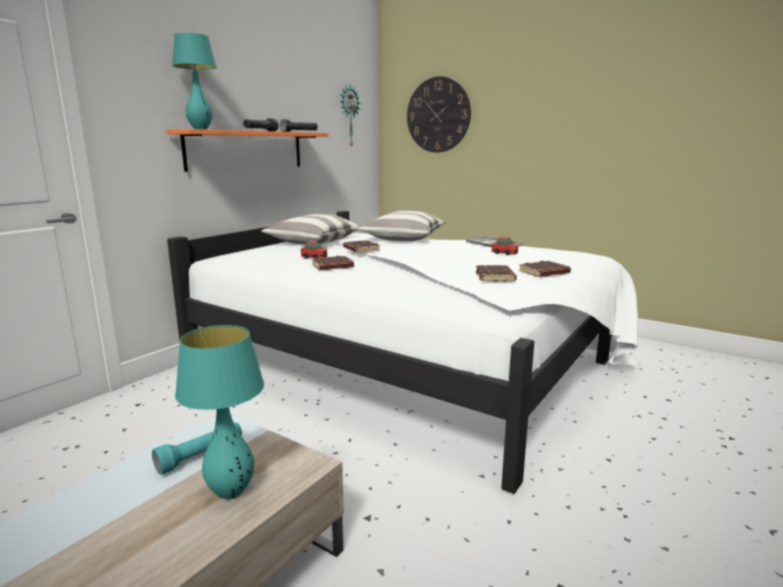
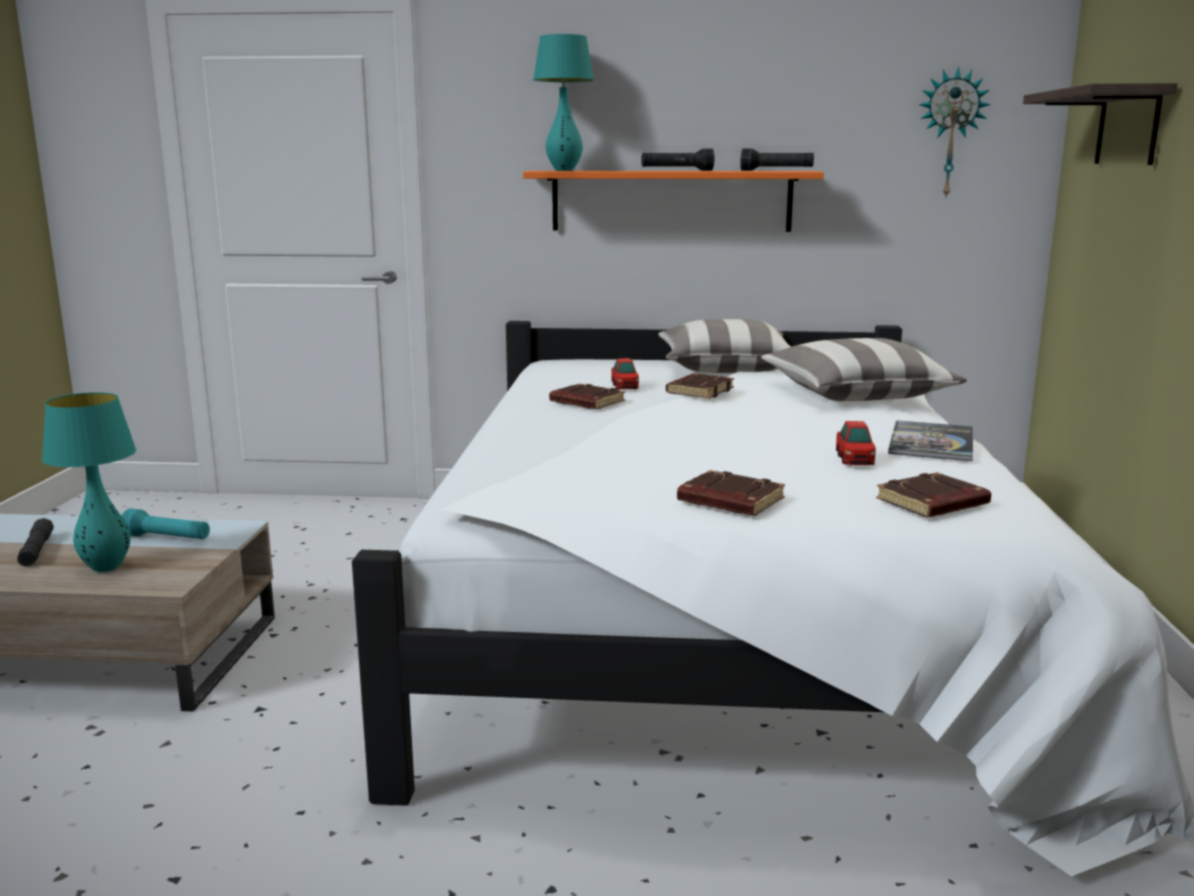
camera: 60 degrees right, 0 degrees up
(119, 533) = (36, 550): none -> grey flashlight
(438, 115) = (1128, 127): wall clock -> shelf
(496, 277) = (632, 477): brown book -> brown book (932, 504)

